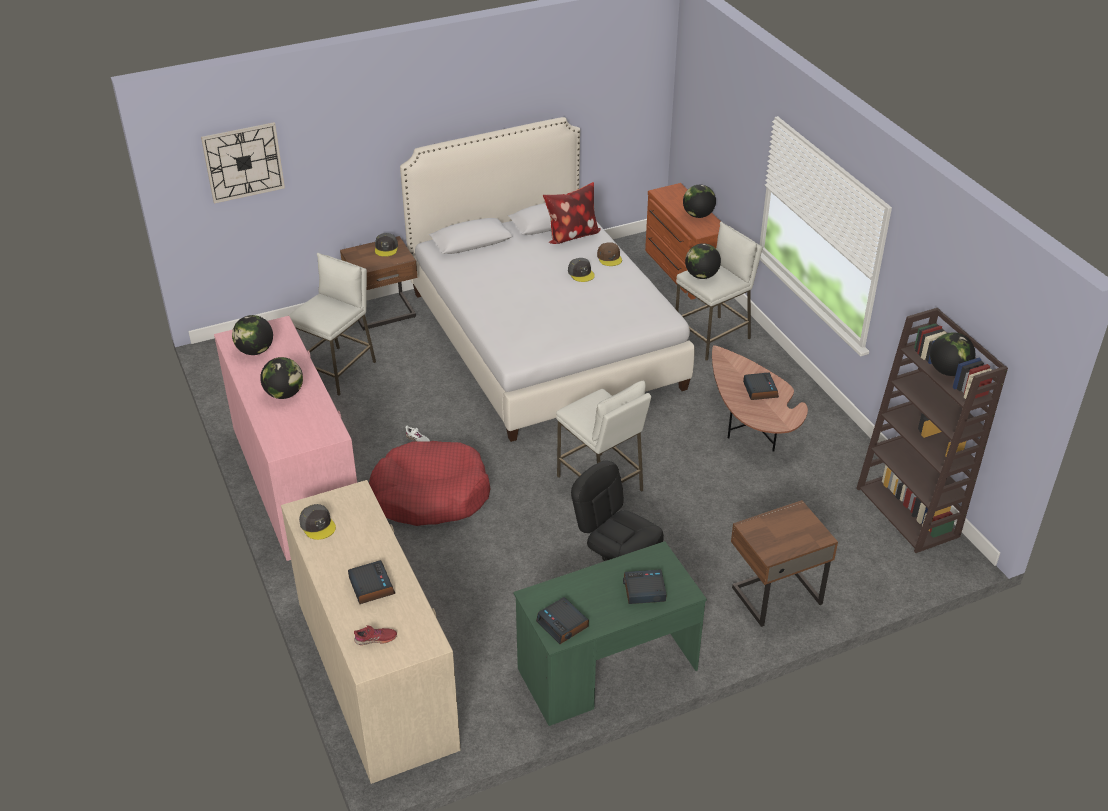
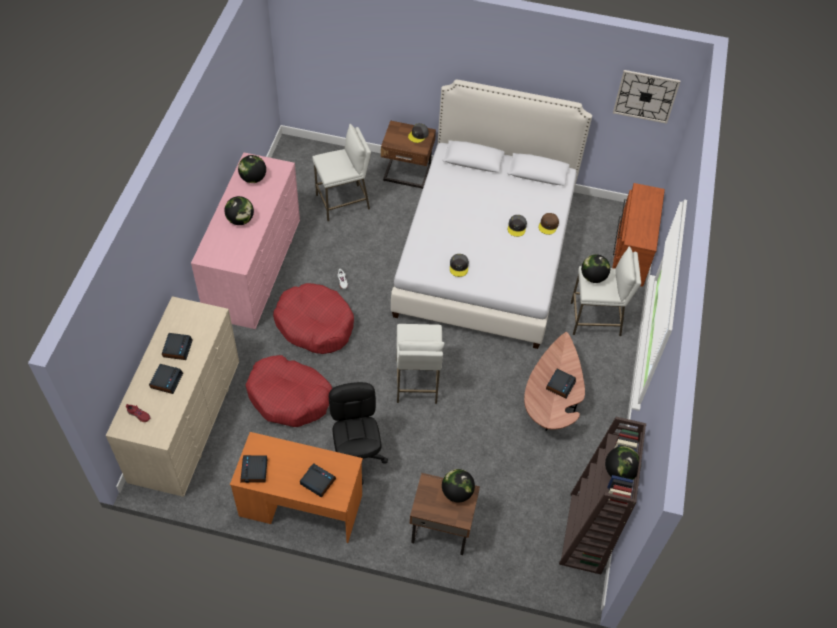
camera: 35 degrees right, 15 degrees up
(243, 162) = (331, 39): wall clock -> wall clock (645, 96)
(318, 525) = (177, 322): grey cap -> grey cap (459, 266)
(348, 549) = (177, 348): none -> alarm clock
(477, 577) = (289, 397): none -> red dog bed
(571, 235) = (542, 192): pillow -> none
(607, 669) = (301, 505): green desk -> orange desk
(698, 215) = (646, 224): globe -> globe (457, 492)

